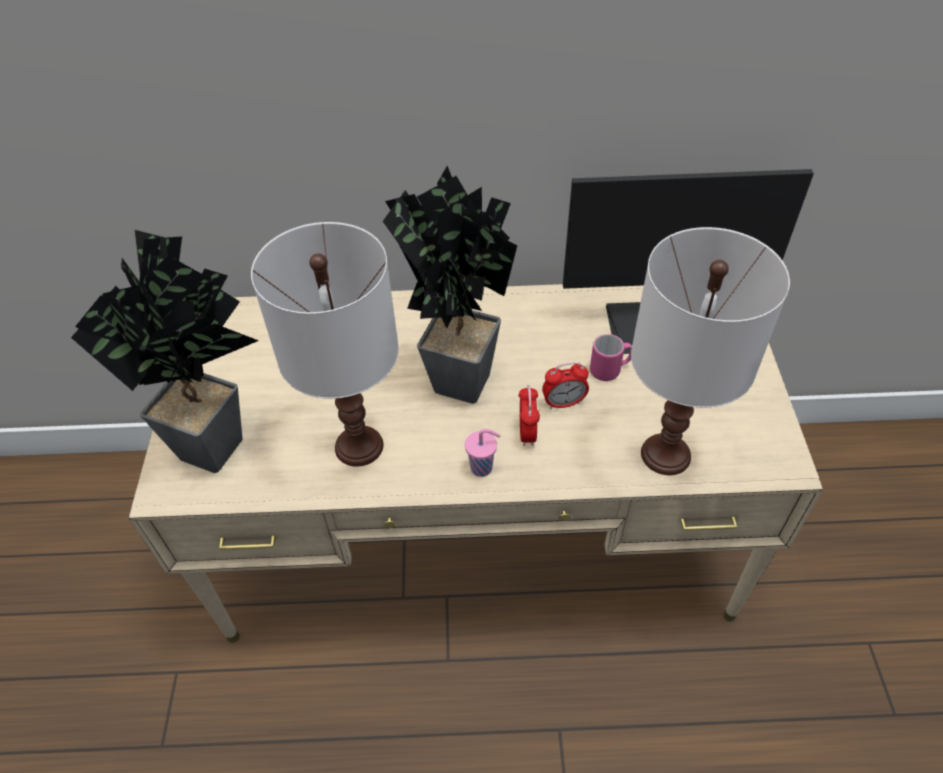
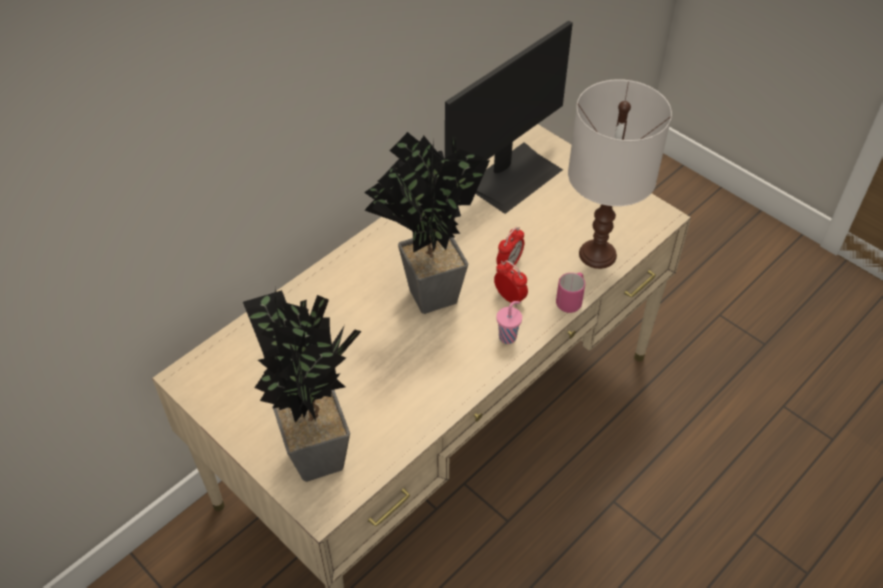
camera: 45 degrees left, 0 degrees up
(358, 447) = (417, 381): white table lamp -> none
(610, 370) = (513, 225): pink mug -> pink mug (571, 300)

